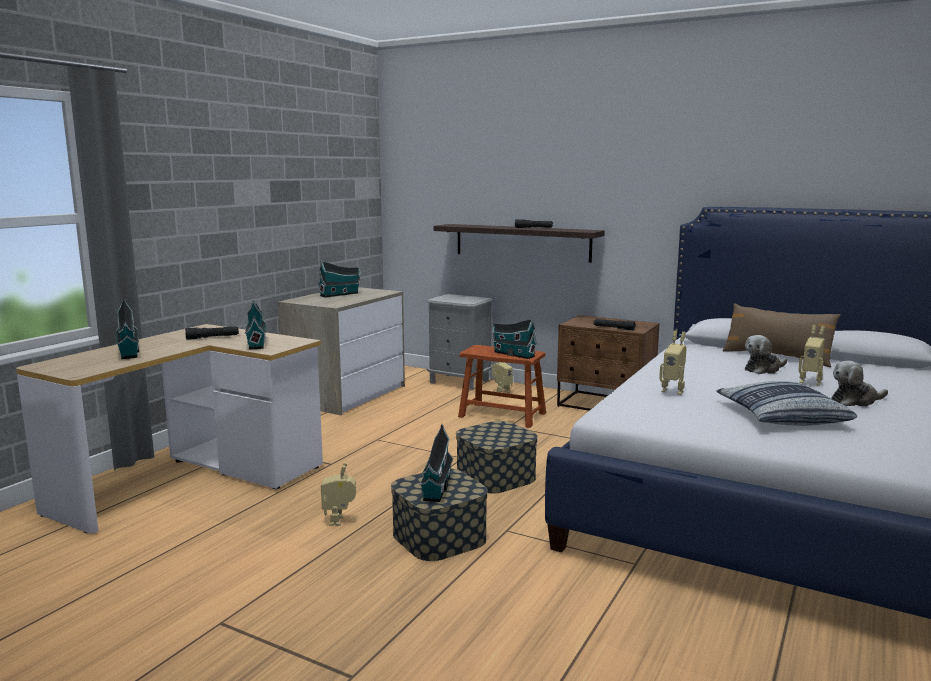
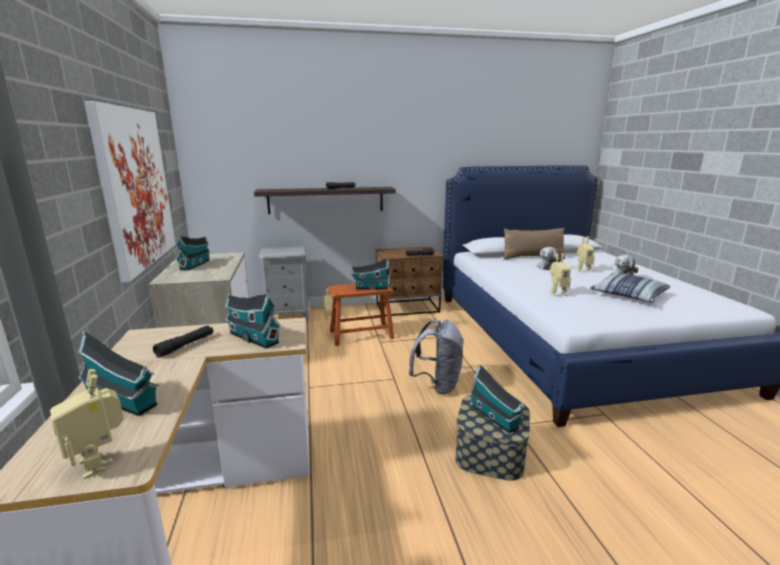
camera: 40 degrees left, 5 degrees up
(286, 211) = (135, 188): none -> picture
(340, 521) = (407, 478): toy robot -> toy robot (100, 462)
(496, 476) = (438, 385): storage box -> grey backpack

